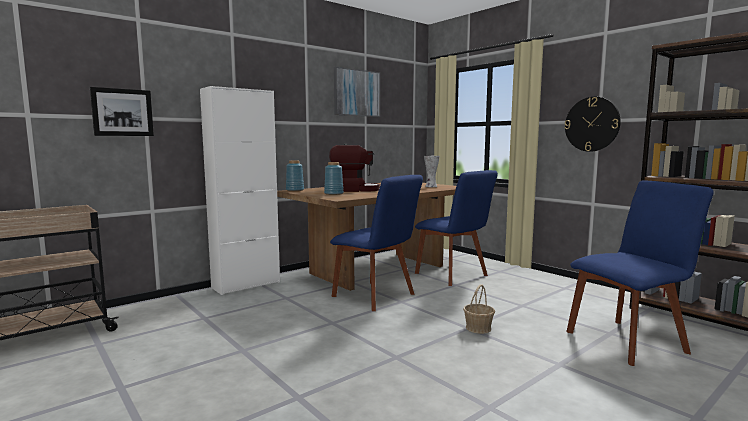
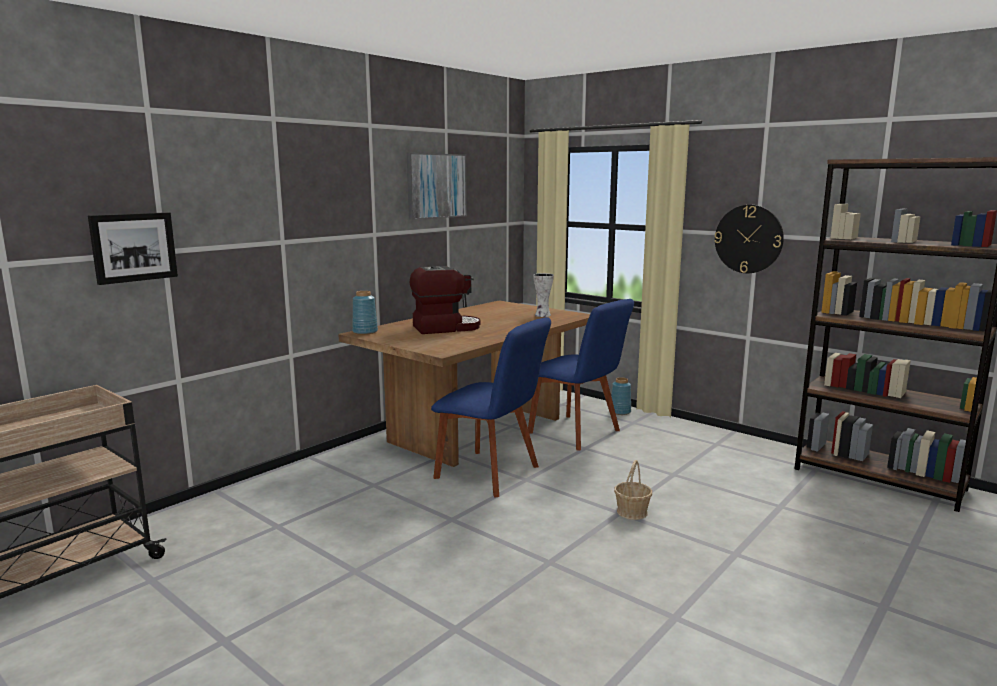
camera: 10 degrees left, 5 degrees up
(246, 285) = (307, 467): white cabinet -> none
(334, 194) = (426, 339): blue vase -> blue vase (620, 412)
(629, 341) = (802, 515): blue chair -> none

